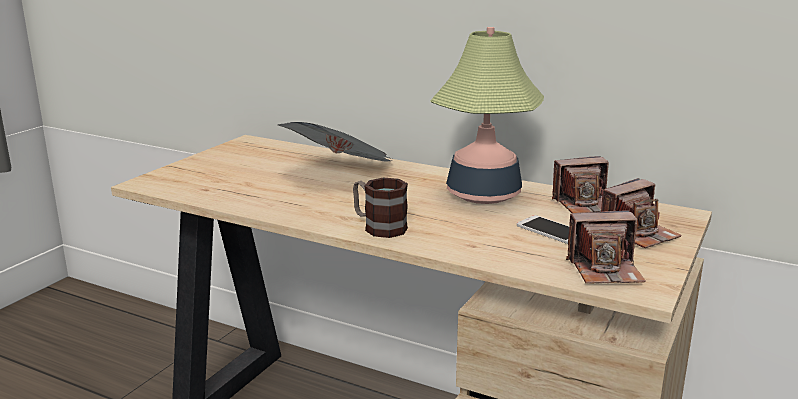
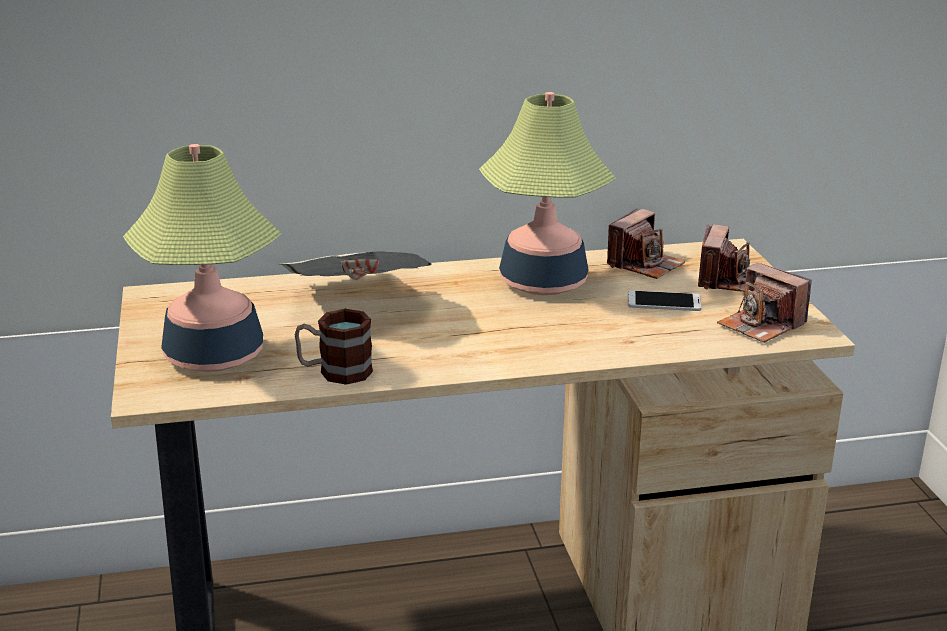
camera: 40 degrees left, 5 degrees up
(214, 175) = (214, 355): none -> table lamp
(378, 227) = (517, 353): mug -> mug (335, 372)
(605, 270) = (761, 325): camera -> camera turned 90 degrees clockwise

